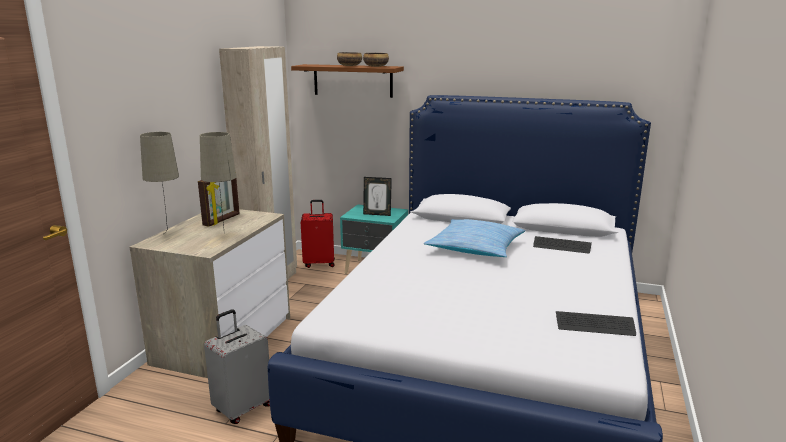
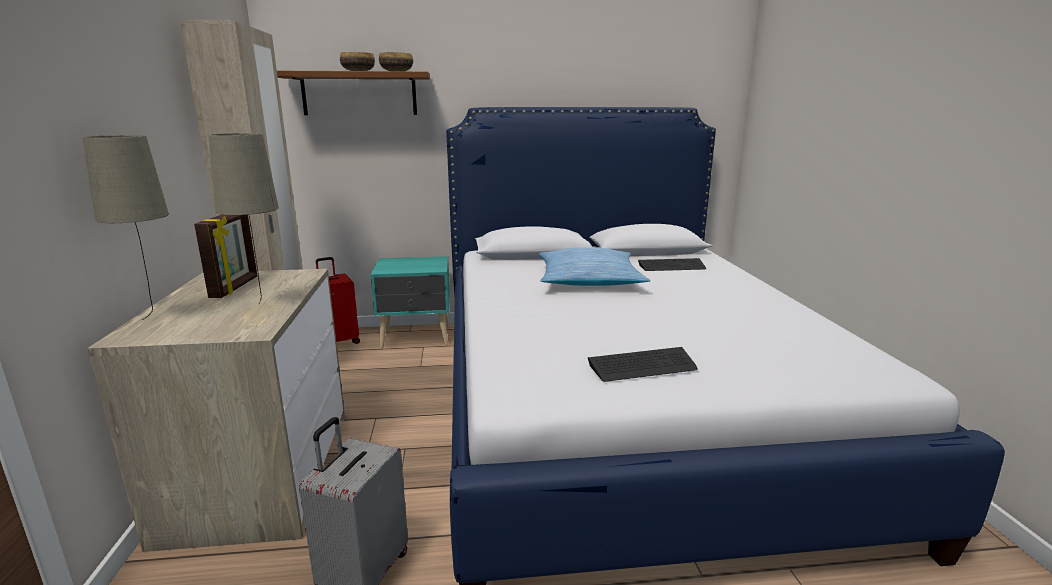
camera: 25 degrees left, 0 degrees up
(377, 214) = (416, 265): picture frame -> none
(594, 325) = (816, 336): keyboard -> keyboard (642, 366)

